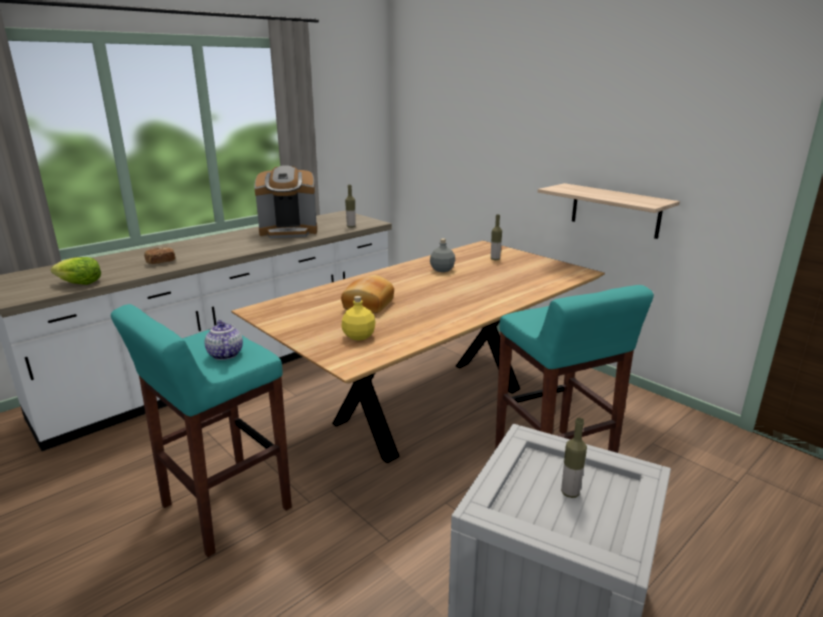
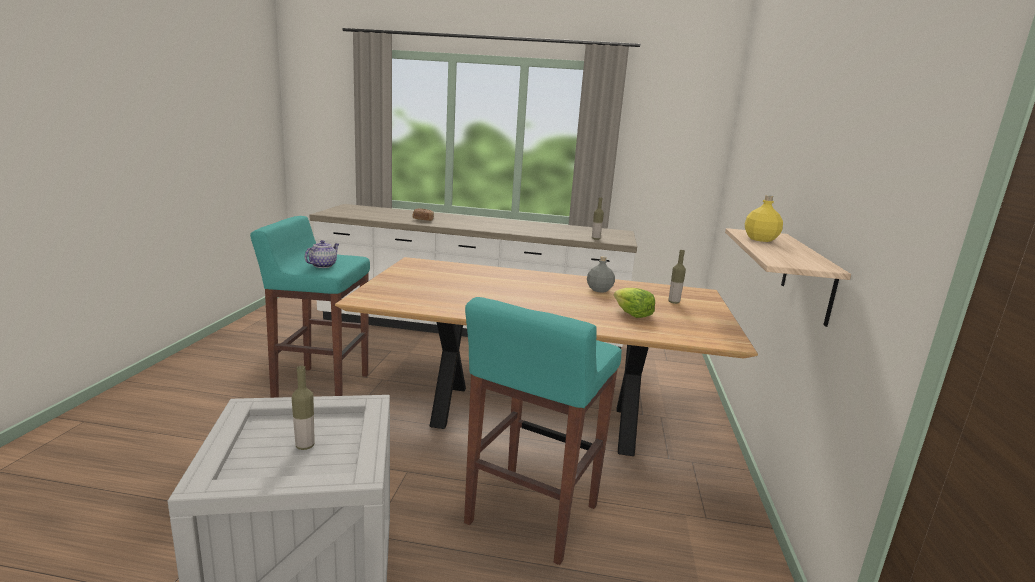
camera: 50 degrees right, 5 degrees down
(80, 283) = (363, 216): lettuce -> lettuce (632, 314)
(289, 231) = (543, 229): coffee machine -> none
(359, 336) = (413, 292): yellow bottle -> yellow bottle (761, 239)
(367, 305) = (474, 283): bread -> none

